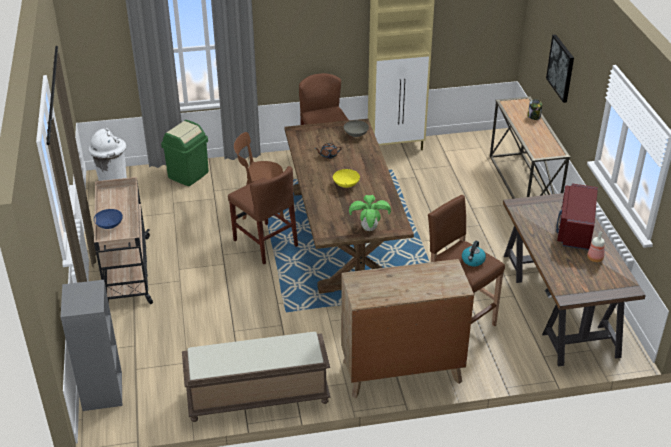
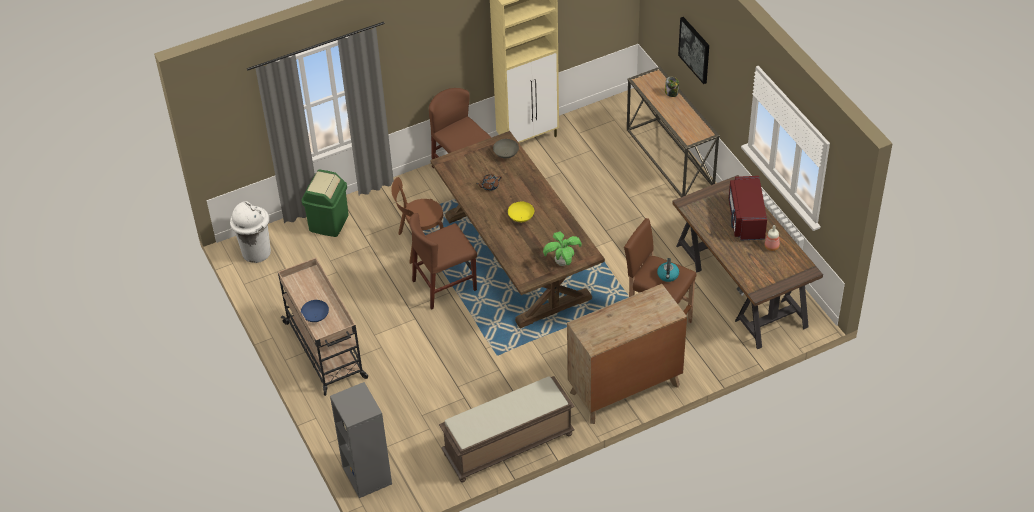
camera: 15 degrees left, 10 degrees up
(265, 243) = (444, 285): brown chair -> brown chair turned 120 degrees clockwise

